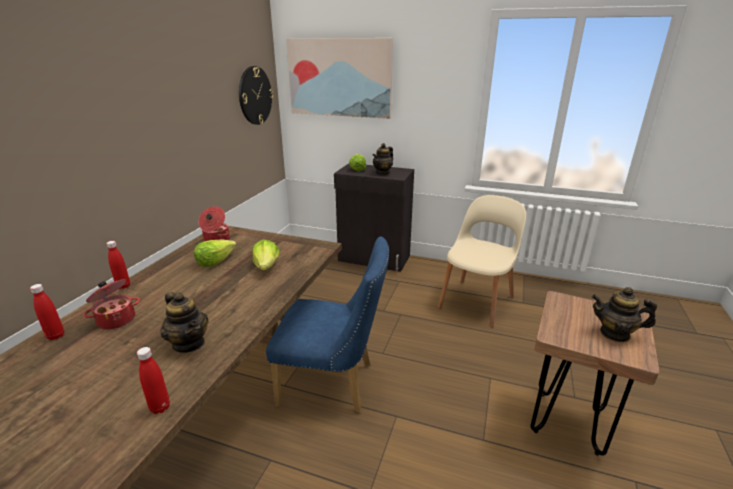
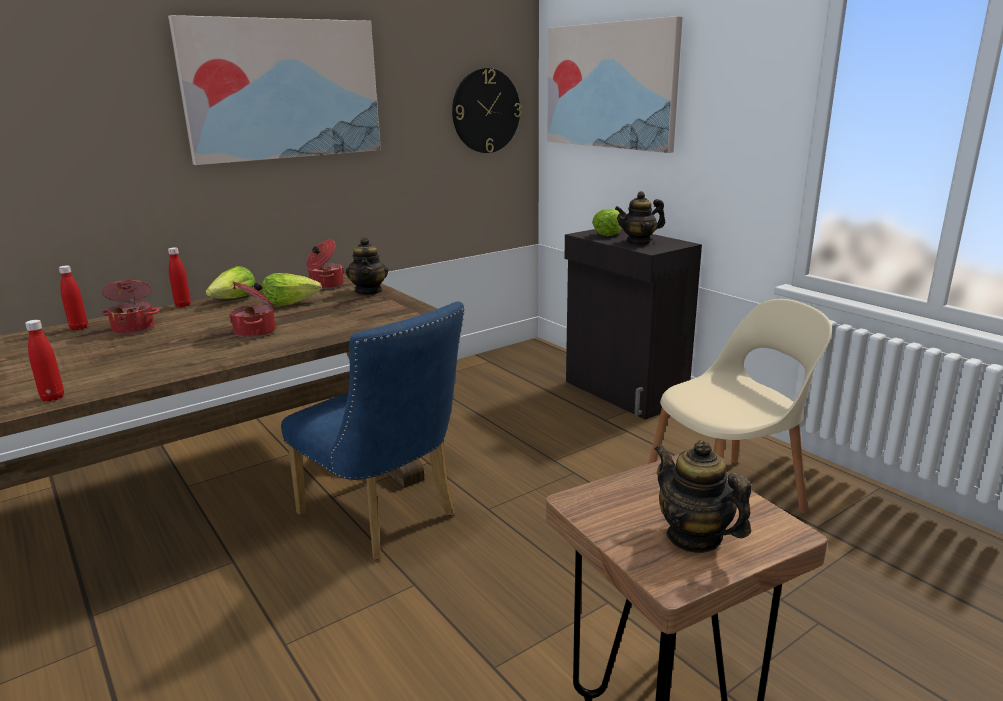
camera: 35 degrees right, 5 degrees down
(141, 92) = (283, 89): none -> picture
(189, 343) = (150, 361): teapot -> teapot (369, 291)
(231, 292) = (256, 331): none -> cooking pot
(267, 266) = (329, 319): lettuce -> lettuce (234, 299)

